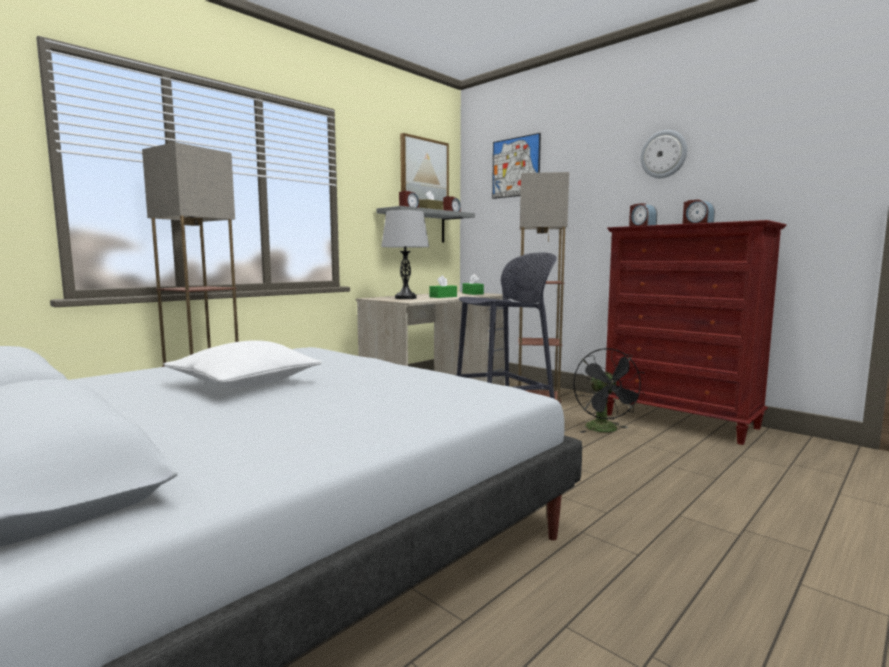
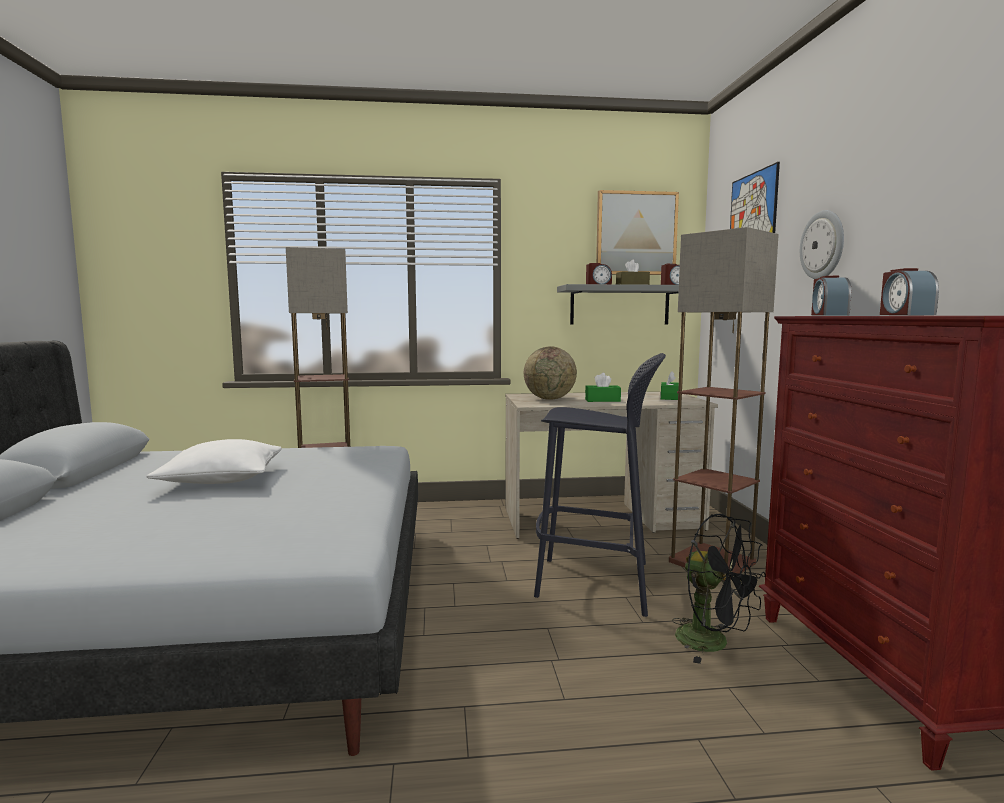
camera: 40 degrees right, 0 degrees up
(405, 298) = (549, 399): grey table lamp -> globe
(606, 430) = (713, 643): black fan -> black fan turned 75 degrees counterclockwise
(663, 154) = (930, 177): wall clock -> wall clock (823, 245)

